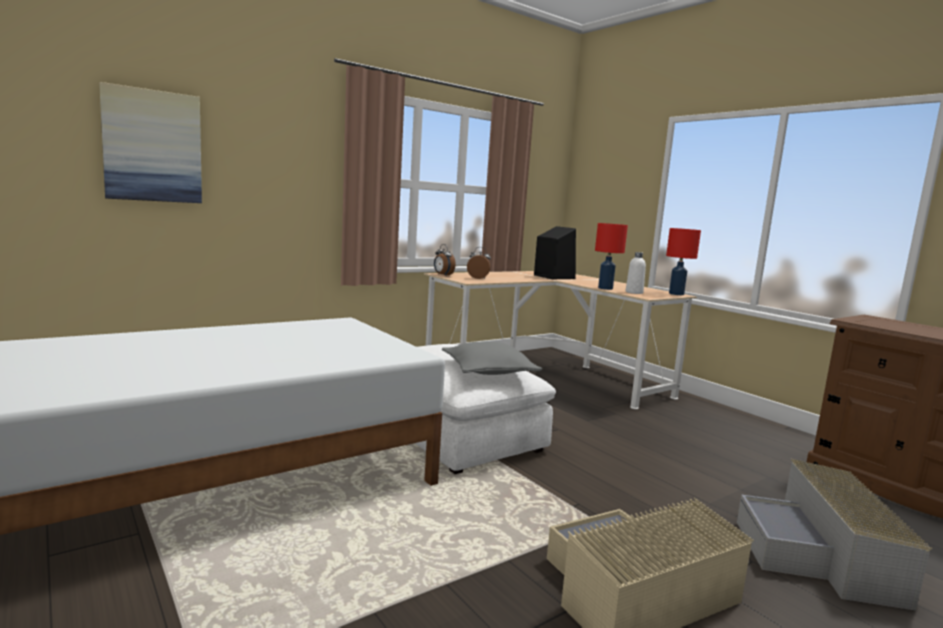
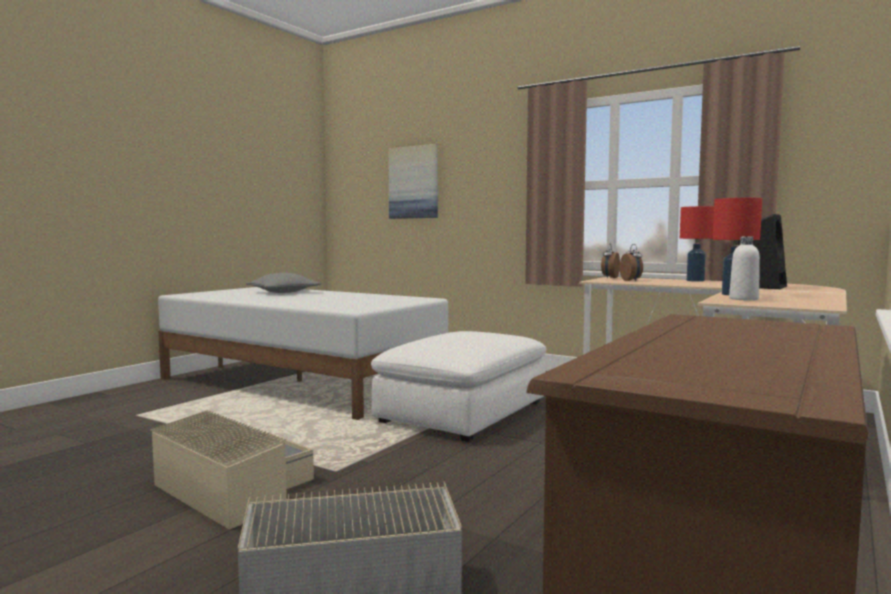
camera: 70 degrees right, 5 degrees down
(489, 371) = (441, 346): grey pillow -> grey pillow (283, 292)
(676, 294) = (821, 306): red table lamp -> red table lamp (695, 281)

